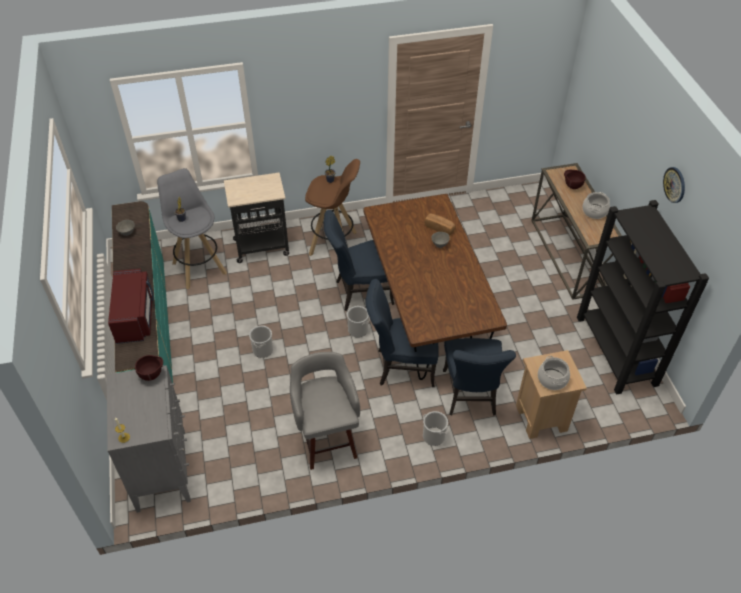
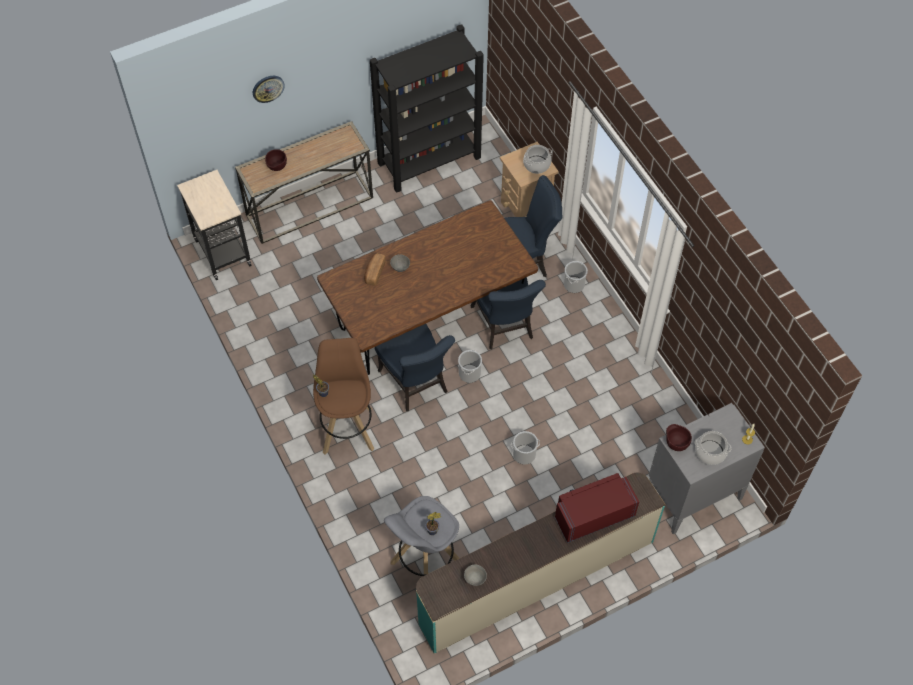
camera: 105 degrees left, 10 degrees up
(262, 247) = (372, 505): cart -> cart (221, 251)
(327, 440) = (609, 366): grey stool -> none
(594, 211) = (313, 146): cooking pot -> cooking pot (710, 452)
(675, 184) = (375, 32): wall clock -> wall clock (268, 88)

